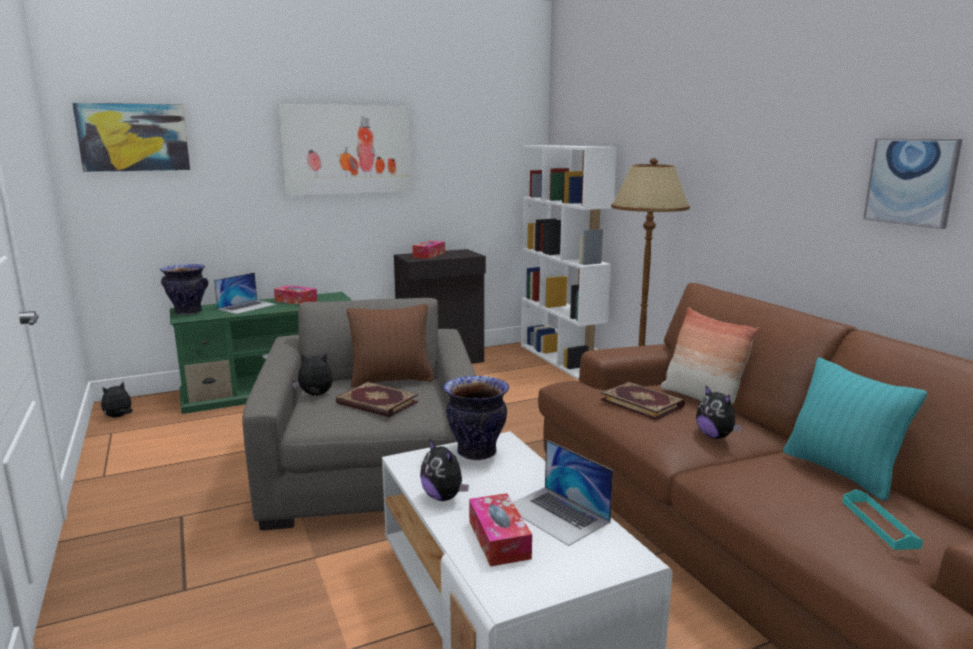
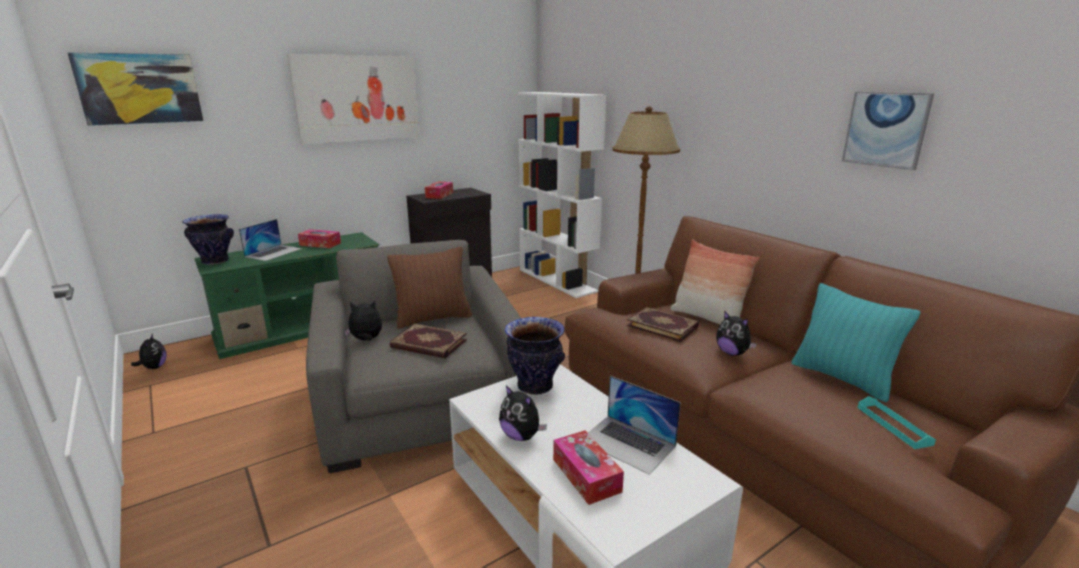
camera: 10 degrees left, 5 degrees up
(119, 417) = (154, 367): plush toy -> plush toy turned 135 degrees clockwise

